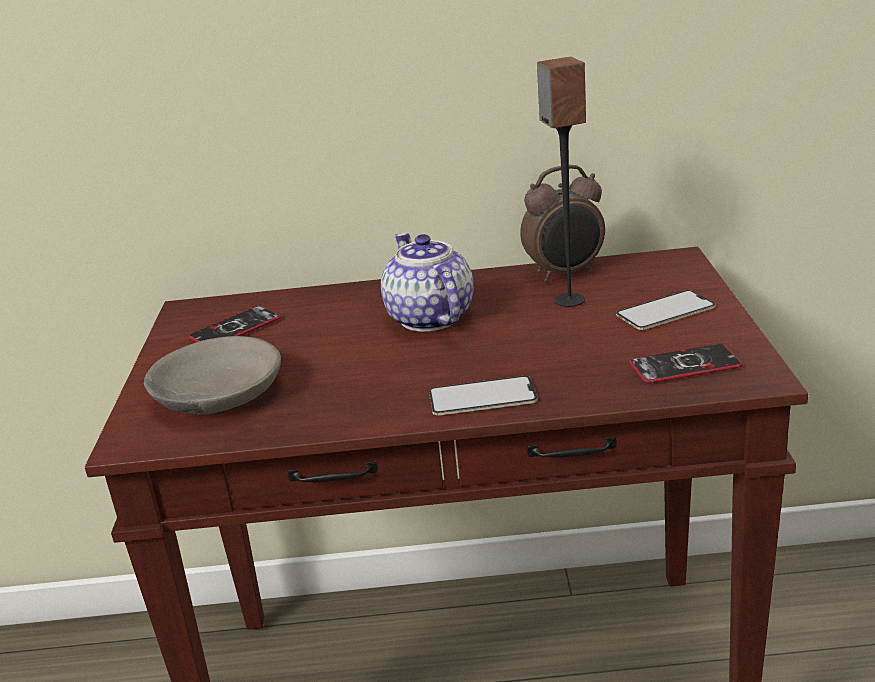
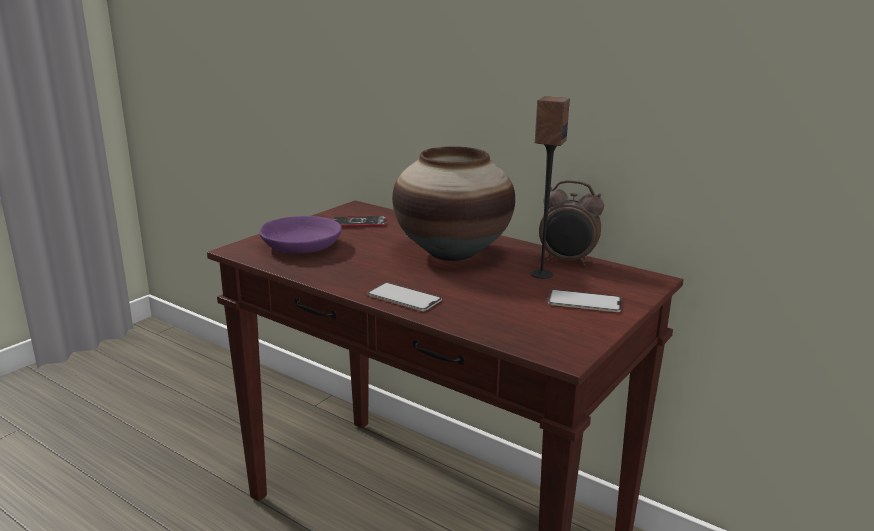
camera: 35 degrees right, 5 degrees down
(216, 394) = (300, 246): grey bowl -> purple bowl
(429, 319) = (451, 253): teapot -> vase
(684, 366) = (535, 331): phone -> none

